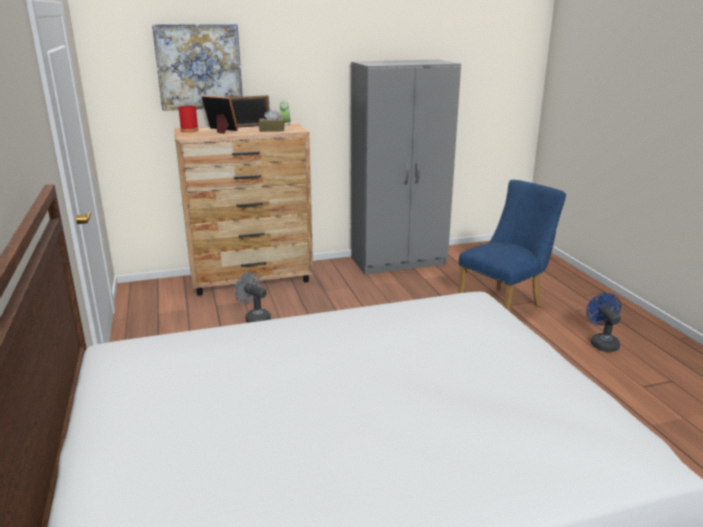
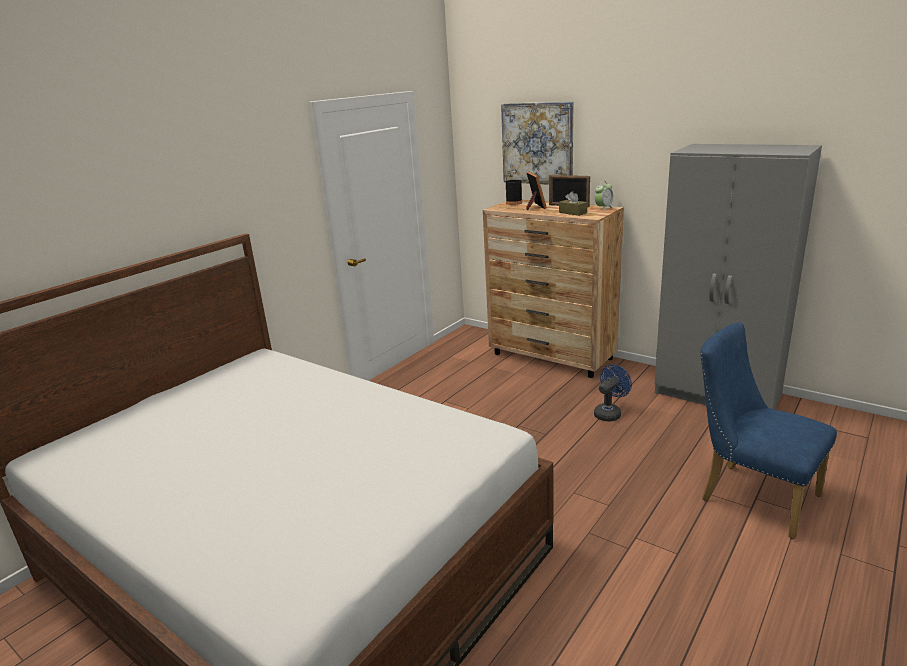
camera: 55 degrees right, 0 degrees up
(189, 130) = (514, 203): red bottle -> black bottle
(254, 318) = (499, 389): grey fan -> none
(504, 305) = (750, 495): blue chair -> blue chair turned 150 degrees counterclockwise
(602, 343) = (795, 606): blue fan -> blue fan (609, 413)

